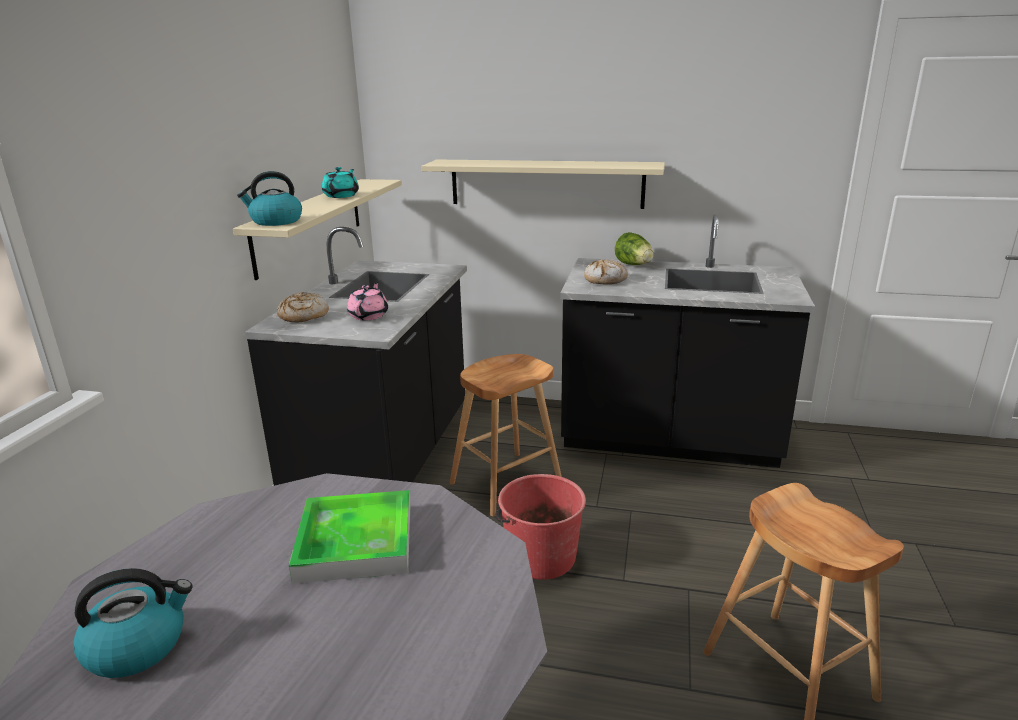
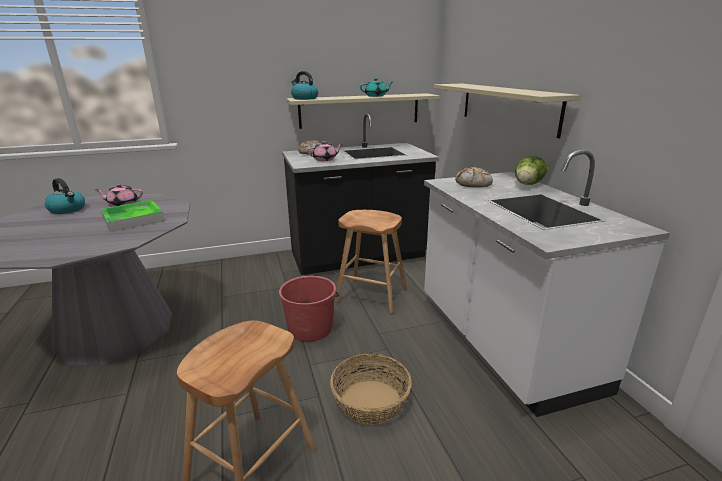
camera: 60 degrees right, 0 degrees up
(220, 554) = (123, 204): none -> pink teapot
(669, 439) = (502, 342): black counter -> white counter
(717, 553) = (370, 402): none -> basket

